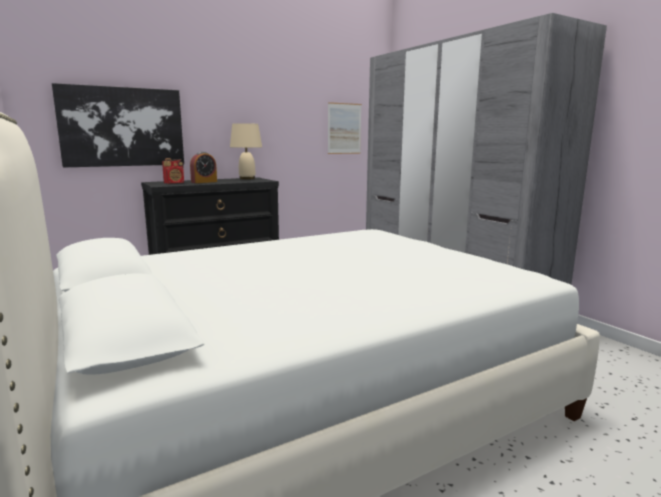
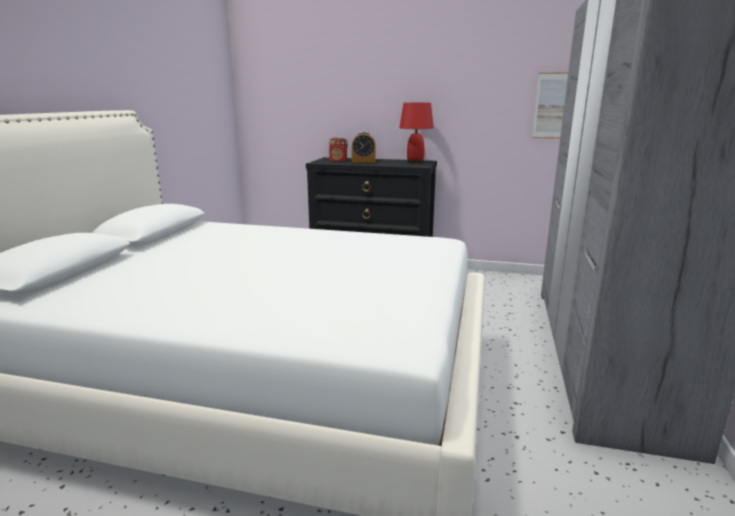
camera: 45 degrees right, 5 degrees up
(122, 127) = (312, 107): picture -> none
(247, 179) = (415, 161): beige table lamp -> red table lamp

